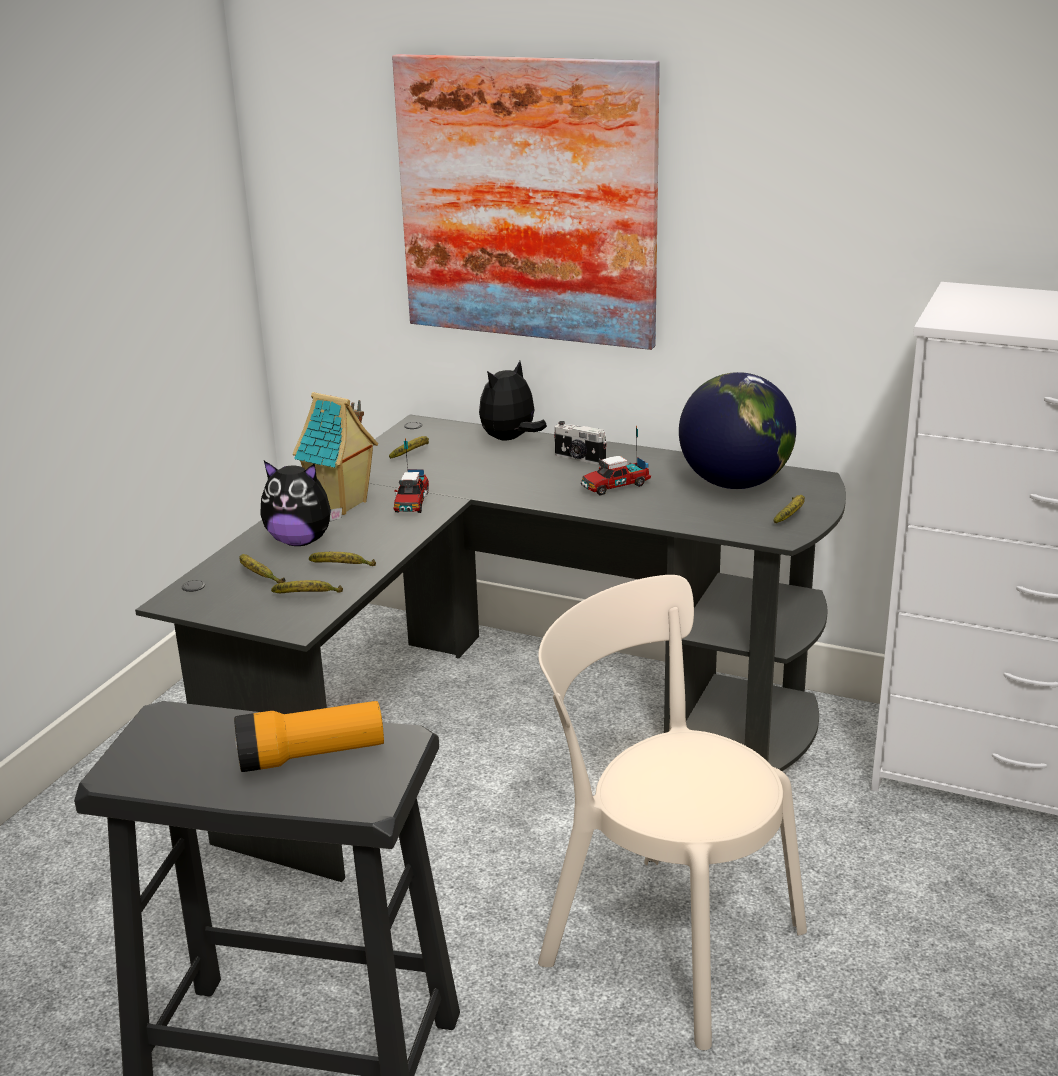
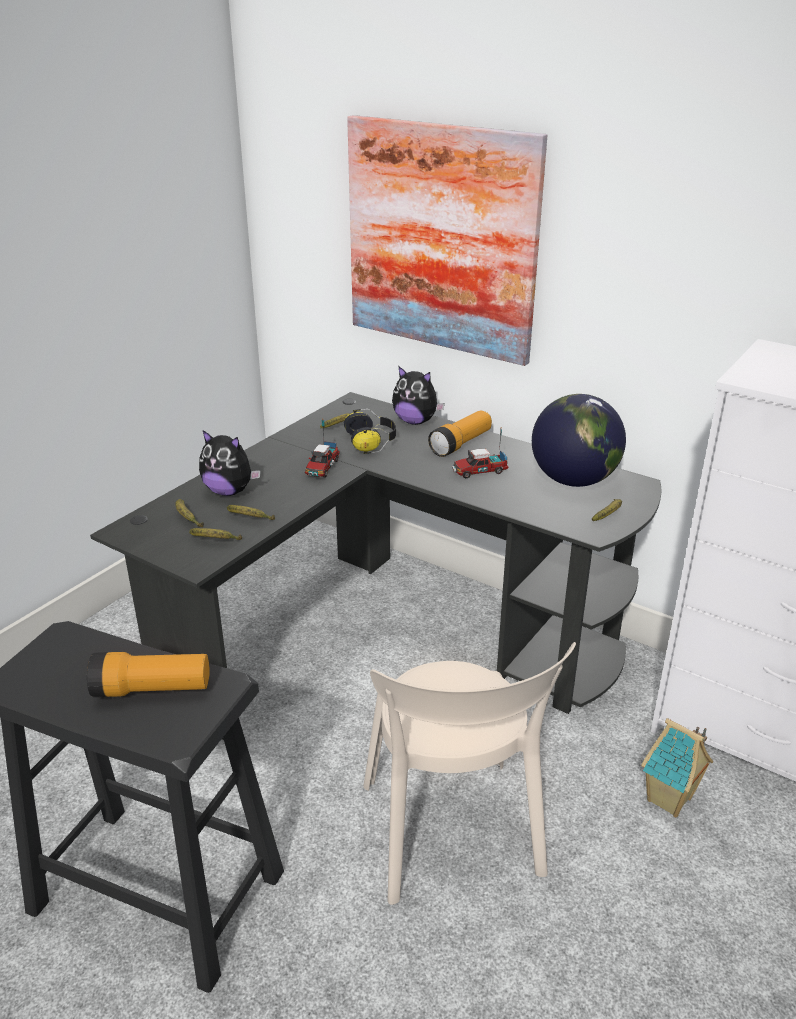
camera: 10 degrees right, 5 degrees up
(341, 505) = (271, 463): toy house -> toy house (670, 800)
(463, 467) = (371, 442): none -> headphones
(510, 439) = (415, 421): plush toy -> plush toy turned 120 degrees counterclockwise
(579, 459) = (461, 444): camera -> flashlight
(662, 940) = (452, 836): beige chair -> beige chair turned 150 degrees counterclockwise

